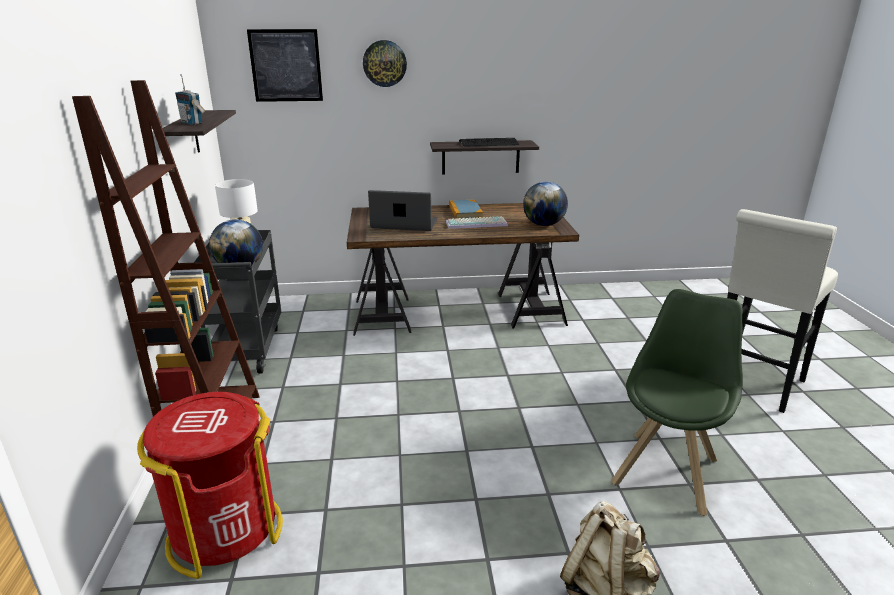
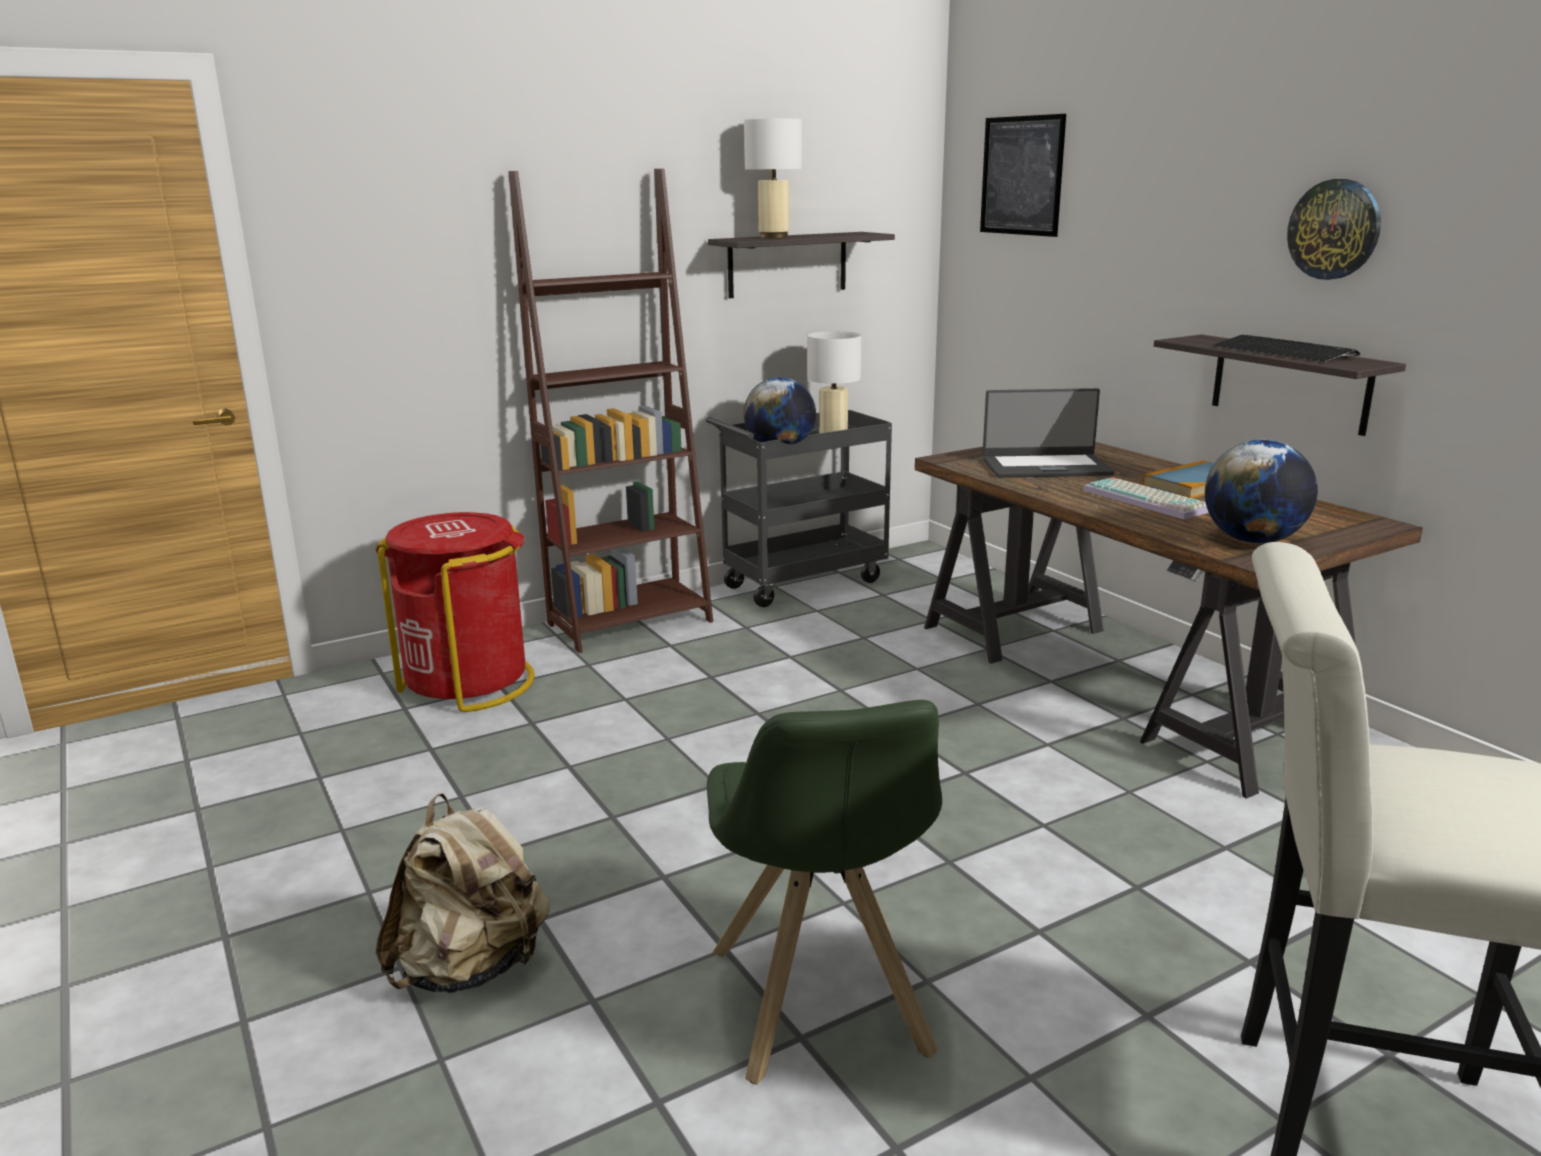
camera: 65 degrees right, 5 degrees down
(192, 123) = (774, 237): radio -> white table lamp
(384, 63) = (1149, 173): wall clock -> wall clock (1334, 229)
(404, 224) = (1045, 467): laptop -> laptop turned 105 degrees clockwise
(666, 471) = (820, 1001): green chair -> green chair turned 75 degrees clockwise

